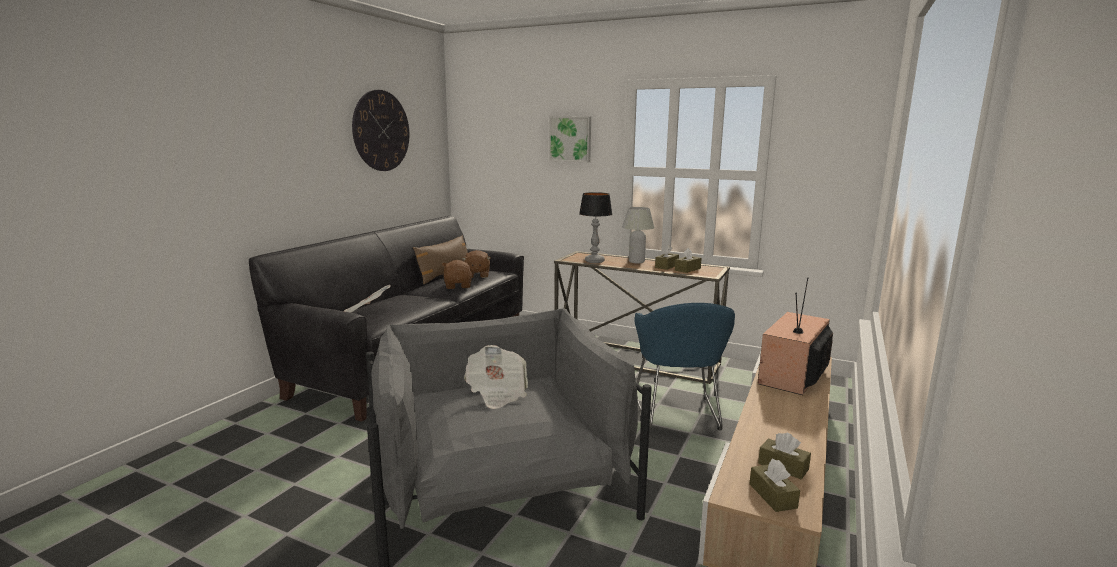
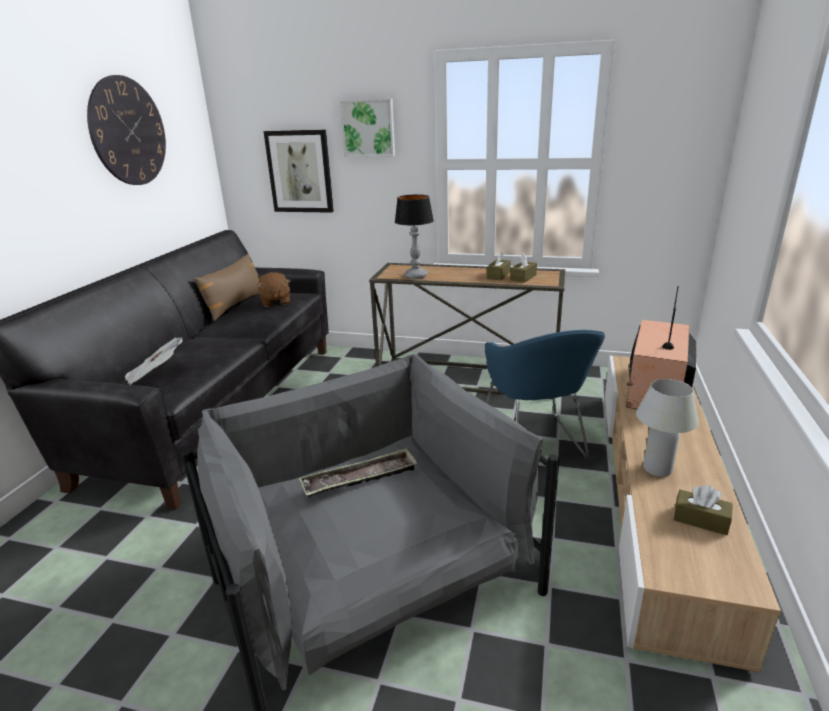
camera: 10 degrees left, 10 degrees up
(458, 286) = (258, 320): brown plush toy -> none
(497, 393) = (360, 478): newspaper -> tray
(513, 171) = (300, 171): none -> picture
(636, 261) = (462, 272): white table lamp -> white table lamp (657, 469)
(772, 496) = (708, 565): brown tissue box -> none

